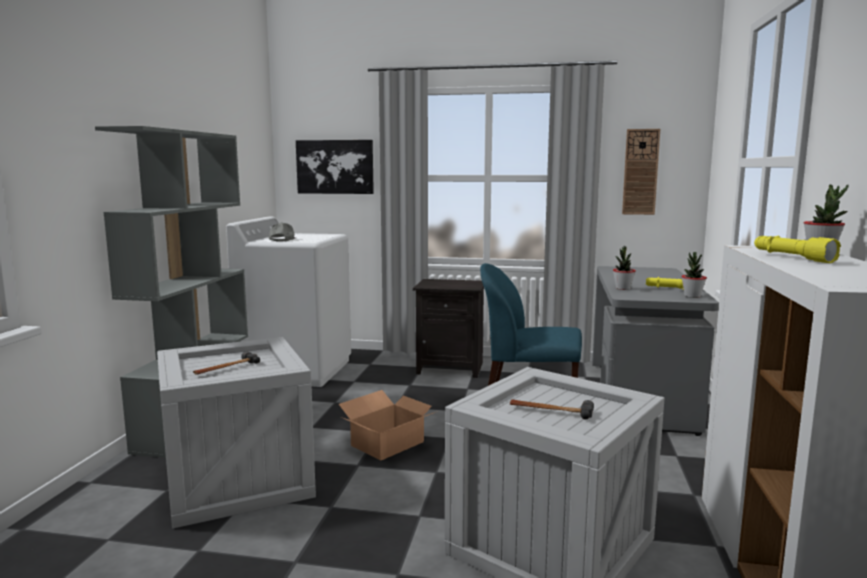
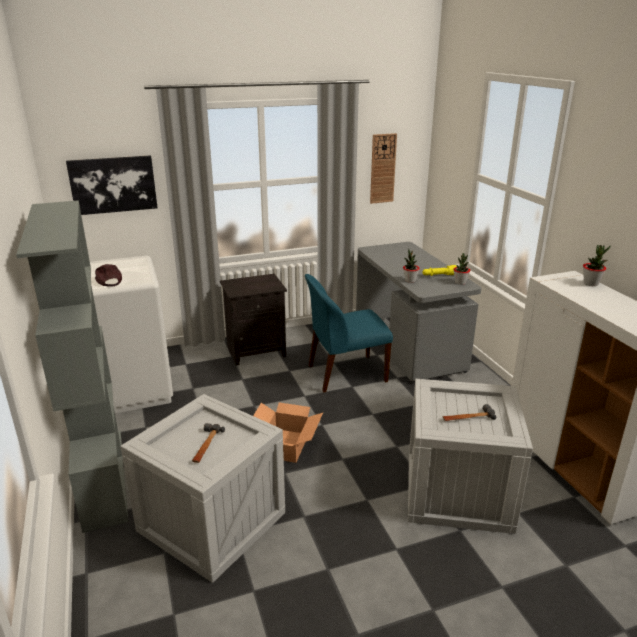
camera: 30 degrees left, 15 degrees up
(282, 239) = (108, 280): grey cap -> brown cap
(791, 258) = (589, 297): yellow flashlight -> none

